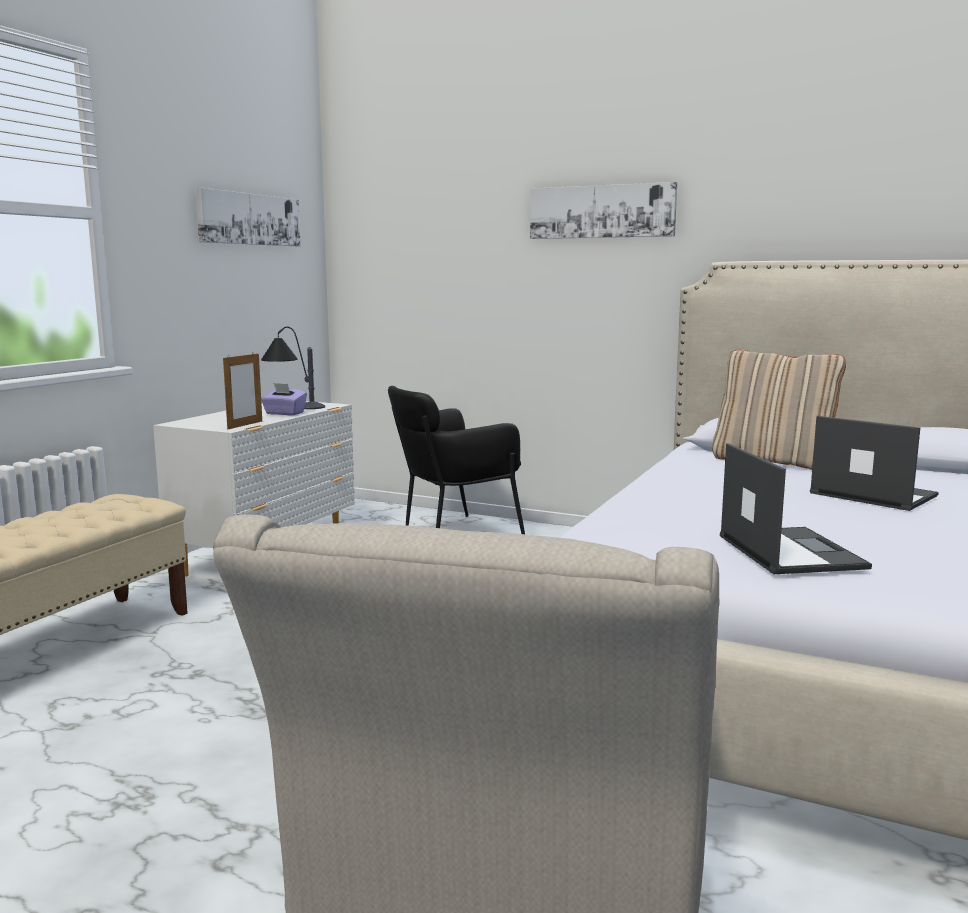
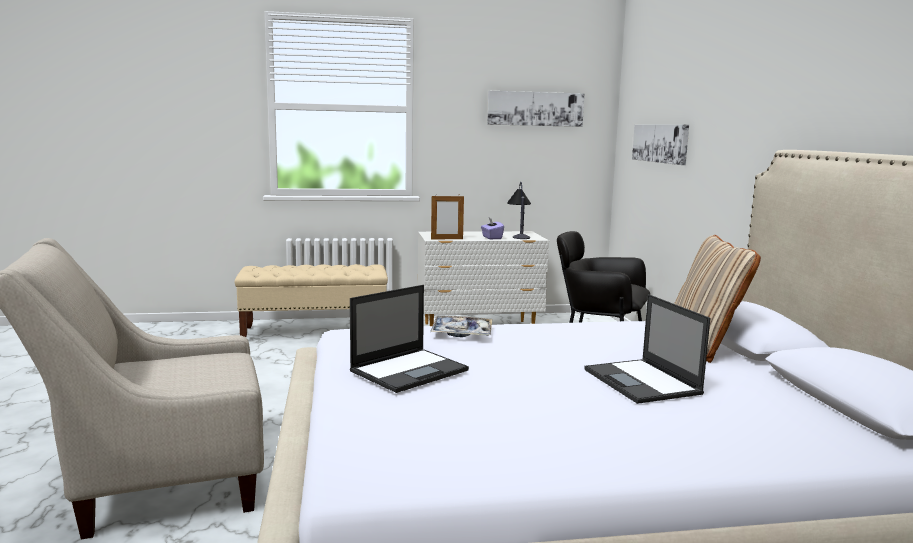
camera: 55 degrees right, 0 degrees up
(601, 211) = (737, 99): picture -> picture (660, 143)
(650, 511) = (461, 333): none -> tray
(871, 494) = (642, 382): laptop -> laptop turned 150 degrees clockwise

